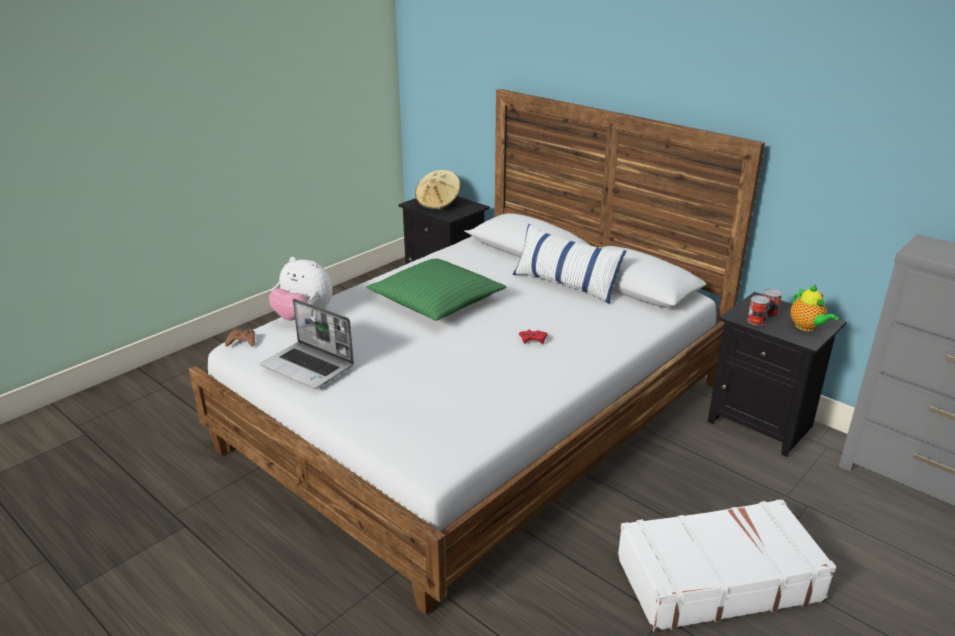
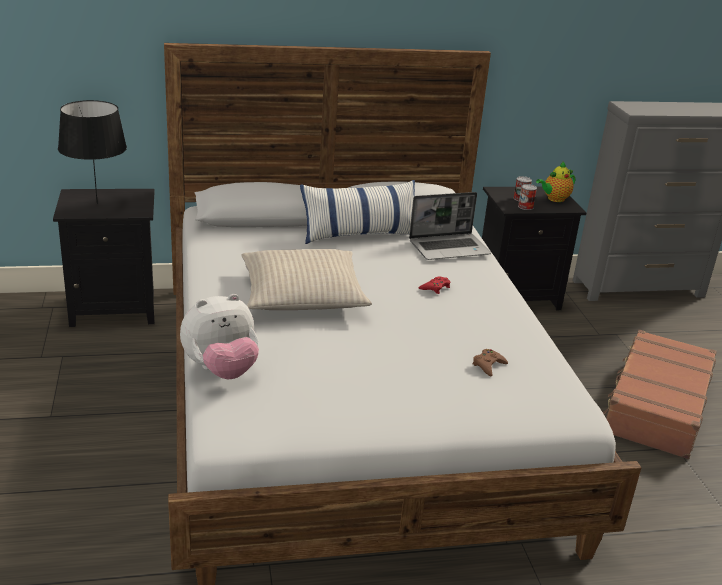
camera: 55 degrees left, 0 degrees up
(242, 341) = (224, 426): brown game controller -> brown game controller (488, 365)
(309, 366) = (343, 406): laptop -> laptop (449, 248)
(436, 301) = (302, 294): green pillow -> beige pillow
(438, 203) = (97, 203): beige hat -> black table lamp
(716, 578) = (655, 406): white suitcase -> brown suitcase
(807, 327) = (554, 199): teapot -> teapot turned 135 degrees clockwise

